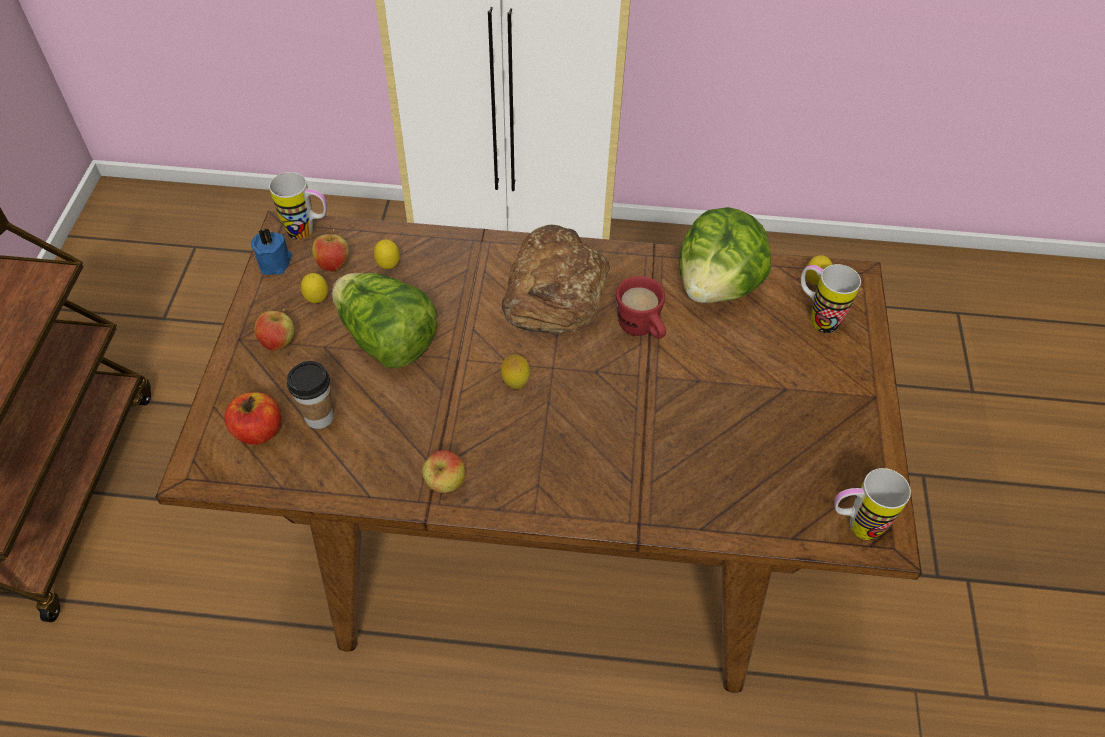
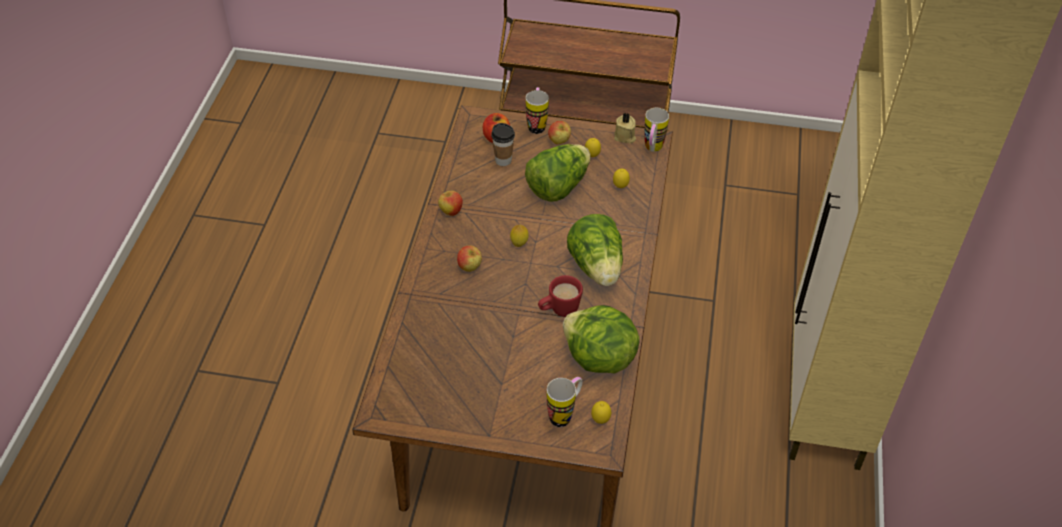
camera: 95 degrees right, 5 degrees down
(276, 262) = (625, 137): blue candle -> beige candle
(334, 265) = (622, 162): apple -> apple (469, 267)
(554, 290) = (597, 267): bread -> lettuce
(854, 526) = (390, 399): mug -> mug (536, 124)

